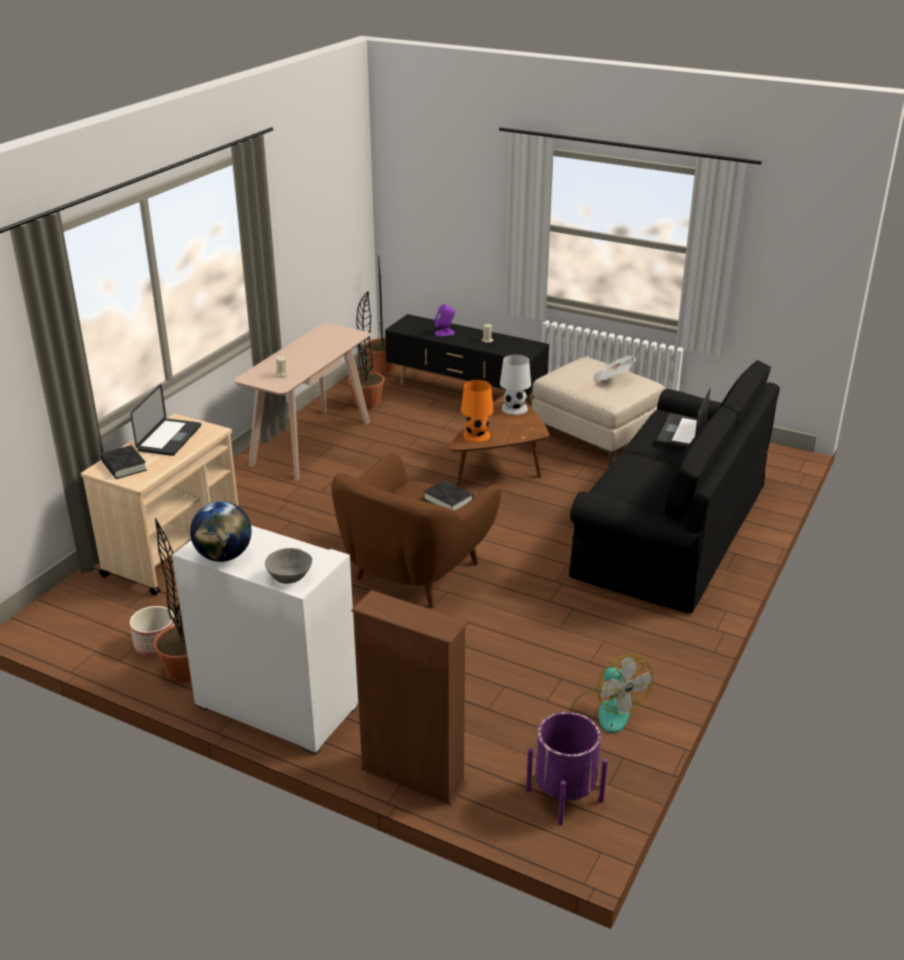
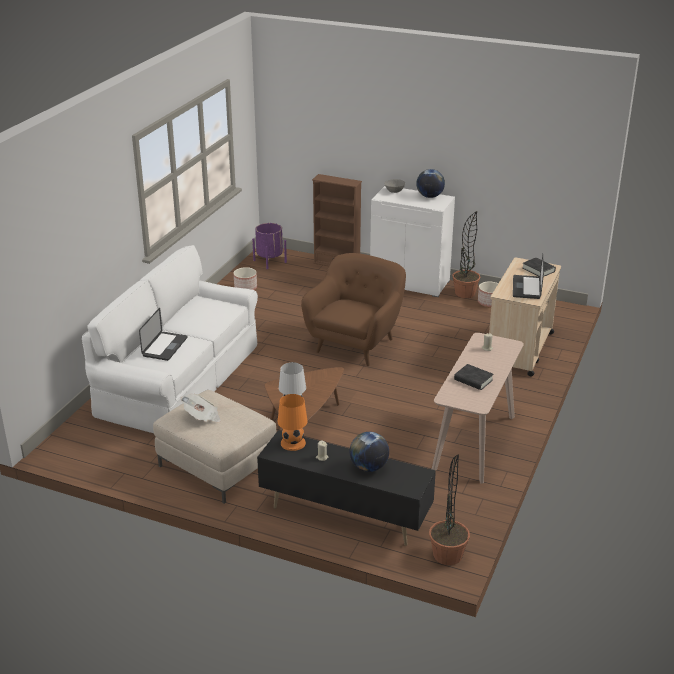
camera: 175 degrees right, 0 degrees up
(367, 403) = (443, 496): potted plant -> none
(445, 333) = (368, 467): purple speaker -> globe
(448, 500) = (335, 310): black book -> black book (473, 380)
(477, 436) = (323, 379): orange table lamp -> orange table lamp (292, 443)
(607, 710) = (245, 288): fan -> planter
(670, 530) = (180, 379): black sofa -> white sofa

